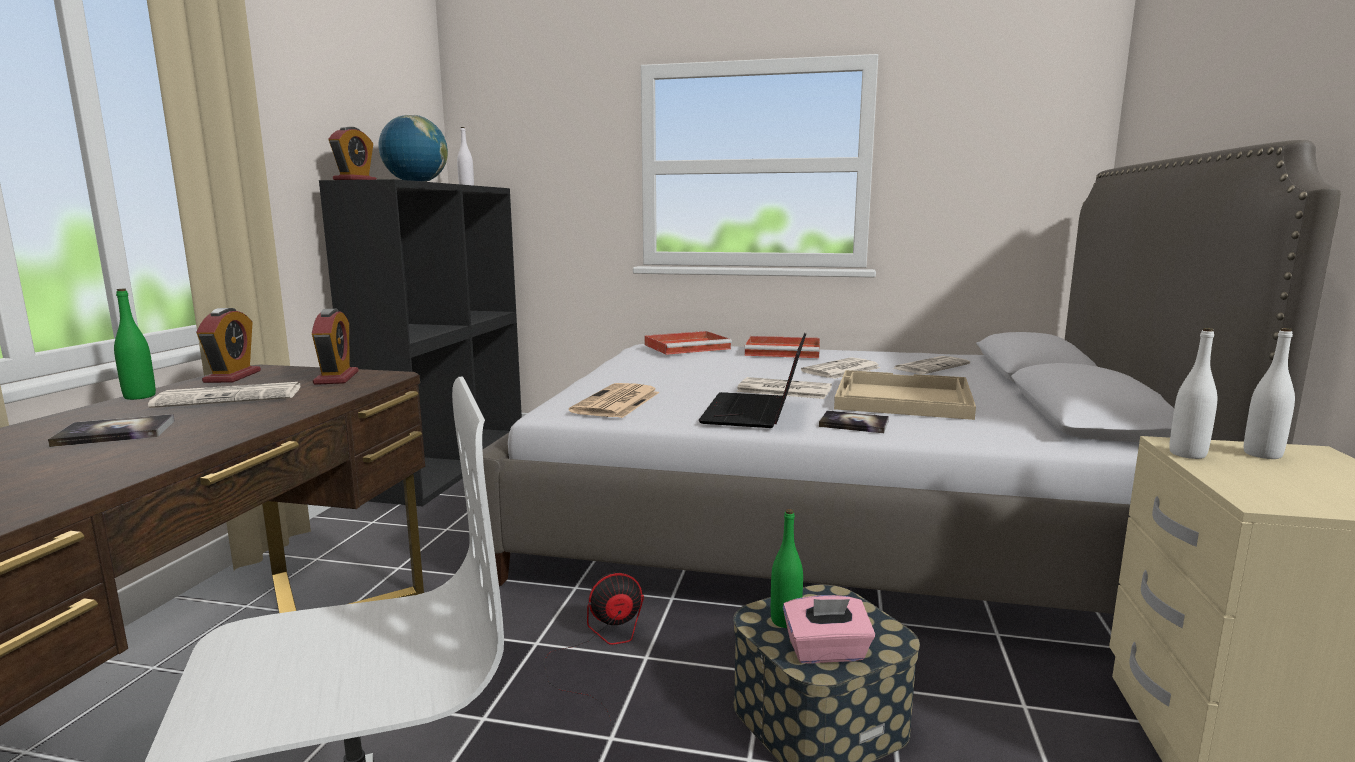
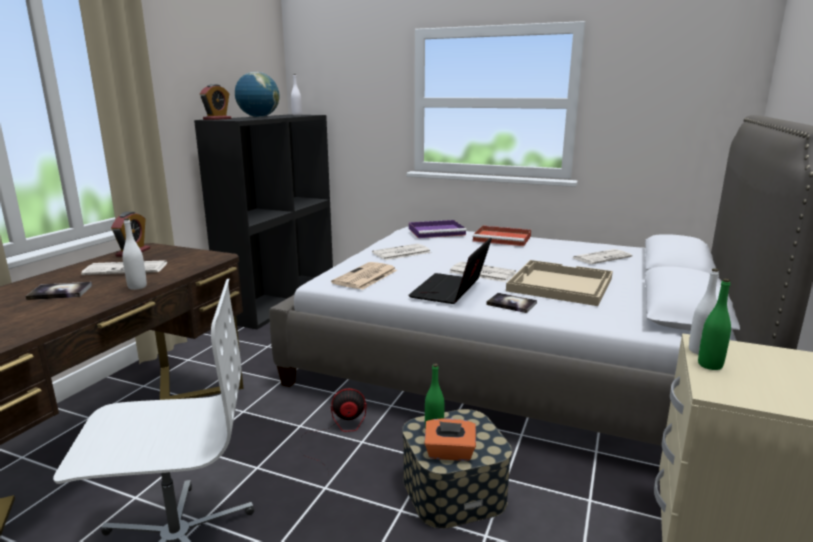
camera: 10 degrees right, 5 degrees up
(140, 396) = (80, 265): green bottle -> green bottle (710, 365)
(336, 378) = (190, 257): alarm clock -> none
(688, 346) = (437, 231): red tray -> purple tray
(826, 652) = (449, 453): pink tissue box -> orange tissue box
(841, 370) = (533, 257): newspaper -> newspaper (401, 253)
(1262, 454) = (755, 355): white bottle -> white bottle (137, 287)

